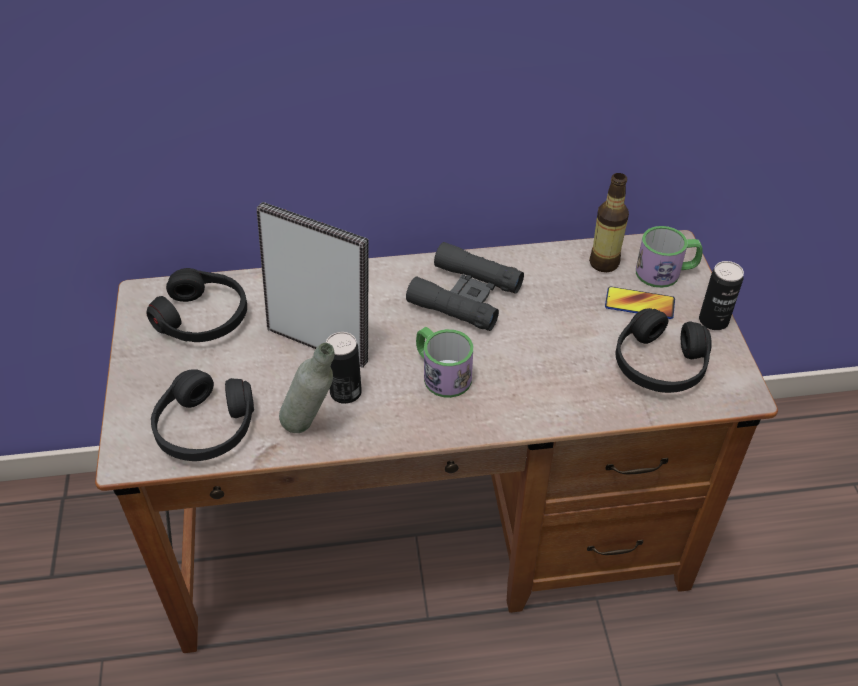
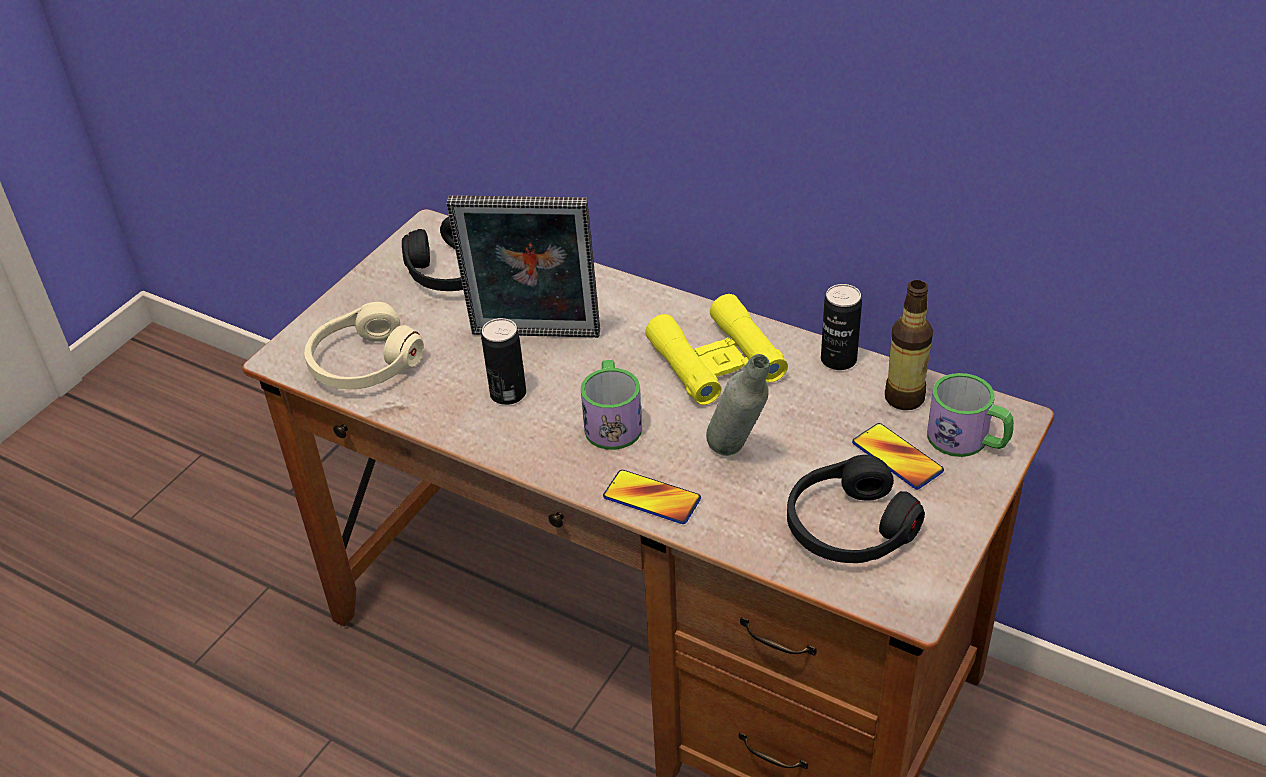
camera: 40 degrees right, 5 degrees down
(205, 427) = (364, 363): black headphones -> beige headphones
(312, 427) = (448, 408): grey bottle -> grey bottle (738, 456)
(321, 341) = (534, 338): picture frame -> picture frame turned 120 degrees clockwise
(465, 295) = (716, 361): black binoculars -> yellow binoculars
(524, 413) = (652, 498): none -> phone
(713, 321) = (966, 516): can -> can (838, 360)

